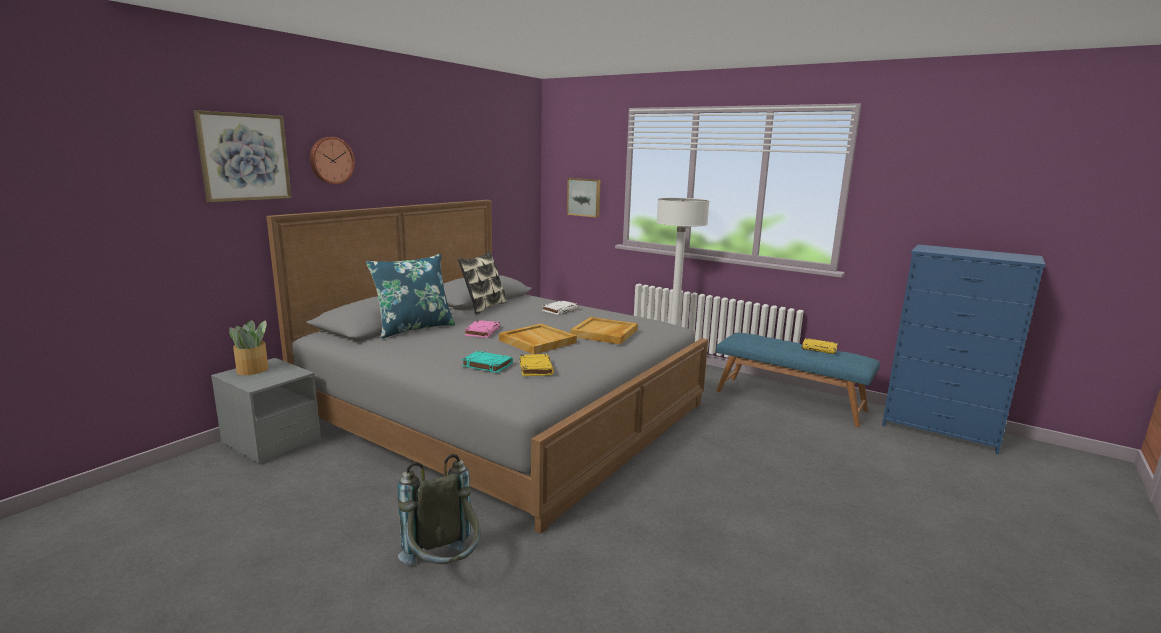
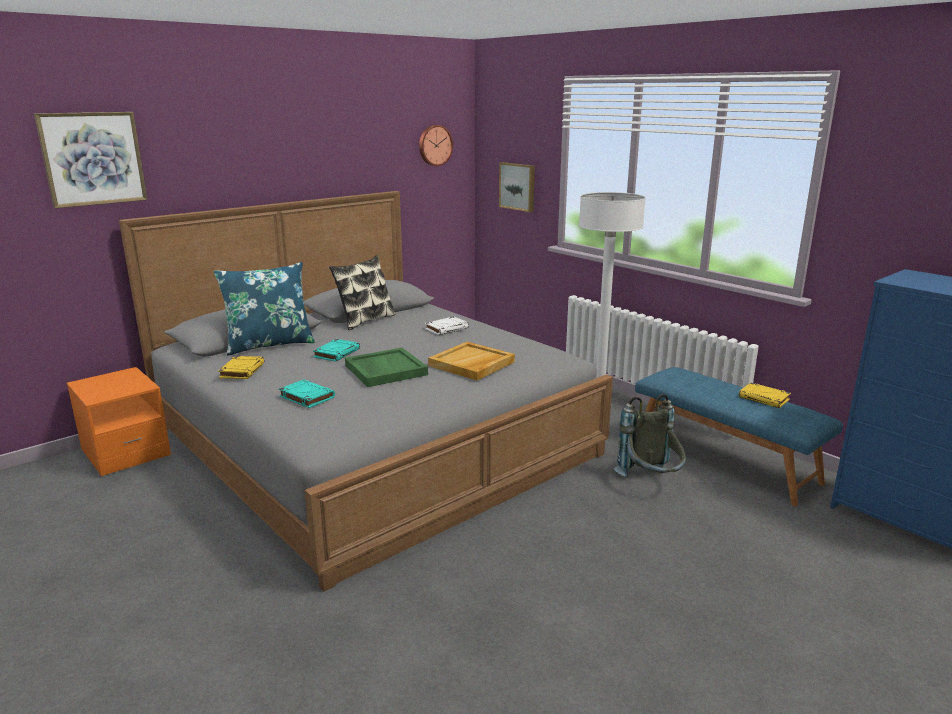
camera: 15 degrees right, 5 degrees up
(253, 369) = (107, 379): potted plant -> none
(271, 441) = (126, 453): grey nightstand -> orange nightstand
(331, 160) = (193, 156): wall clock -> wall clock (434, 145)
(444, 569) = (206, 616): grey backpack -> grey backpack (651, 482)
(482, 331) = (337, 353): pink book -> turquoise book
(535, 368) = (354, 405): yellow book -> yellow book (242, 370)
(536, 341) = (385, 370): beige tray -> green tray

